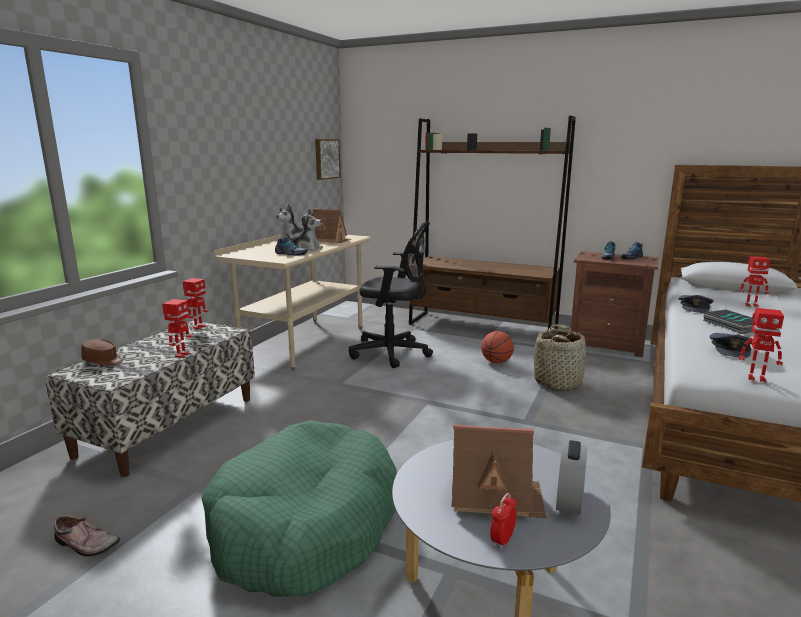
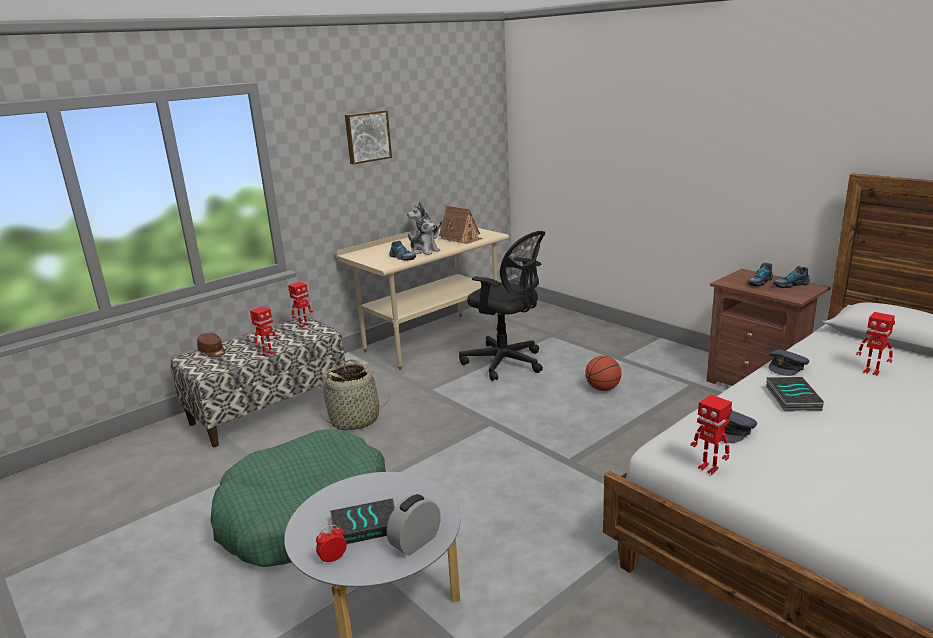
camera: 25 degrees right, 5 degrees up
(85, 544) = (162, 493): shoe -> none
(326, 159) = (483, 144): picture -> picture (367, 136)
(482, 327) = (628, 343): brown bookcase -> none
(495, 496) = (366, 525): toy house -> book
(558, 382) = (646, 424): basket -> basket (355, 419)

